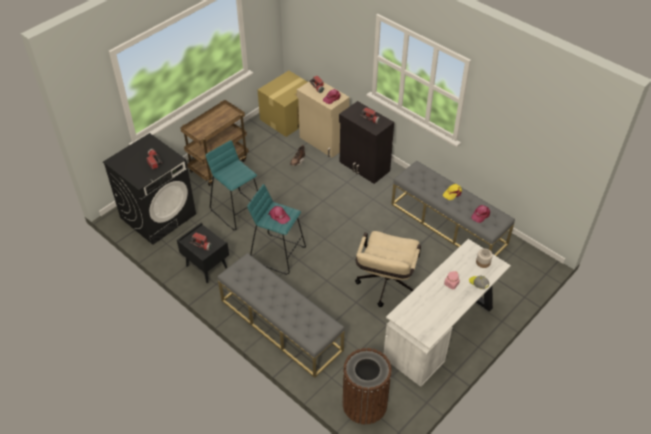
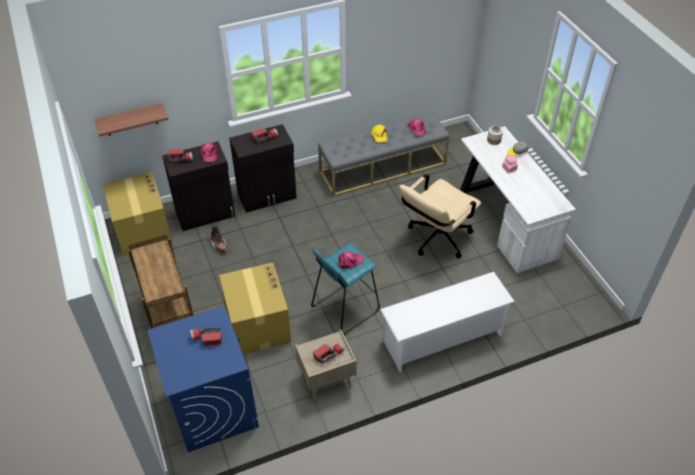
camera: 65 degrees left, 0 degrees up
(158, 215) = (213, 407): black washing machine -> blue washing machine
(206, 267) = (326, 381): black nightstand -> beige nightstand
(237, 210) = (257, 324): turquoise stool -> cardboard box
(280, 325) = (442, 338): grey bench -> white shoe rack
(313, 39) = (131, 120): none -> shelf
(323, 142) = (206, 214): beige cabinet -> black cabinet
(364, 404) = (562, 305): brown trash can -> none
(385, 287) = (435, 240): beige office chair -> beige office chair turned 90 degrees clockwise

